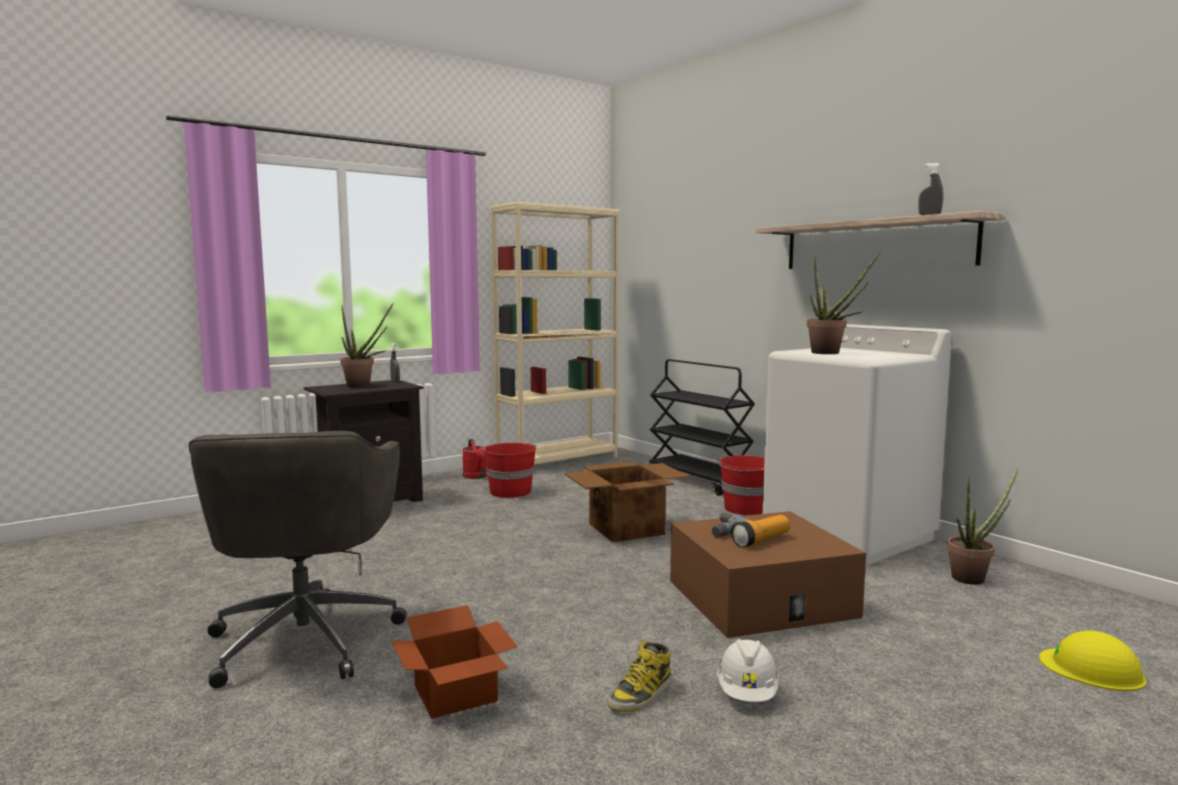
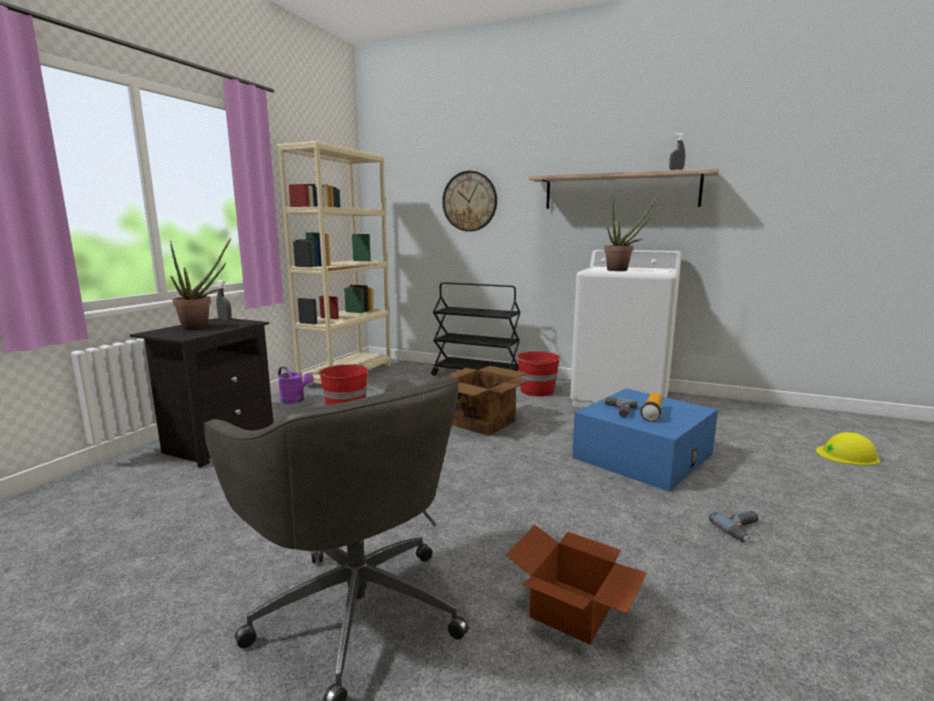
camera: 30 degrees left, 5 degrees up
(477, 477) = (295, 400): red watering can -> purple watering can
(641, 694) = (690, 556): boot -> none
(709, 260) = (469, 201): none -> wall clock
(747, 693) = (742, 530): white hard hat -> power drill
(760, 598) = (642, 455): brown storage box -> blue storage box
(973, 578) = (720, 412): potted plant -> none

